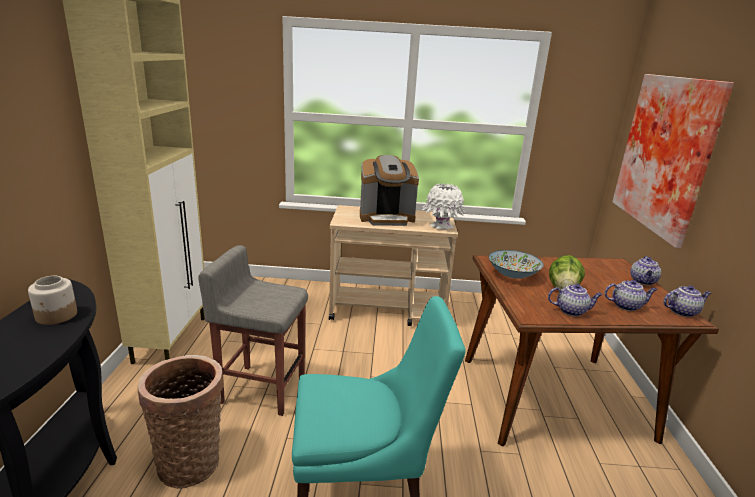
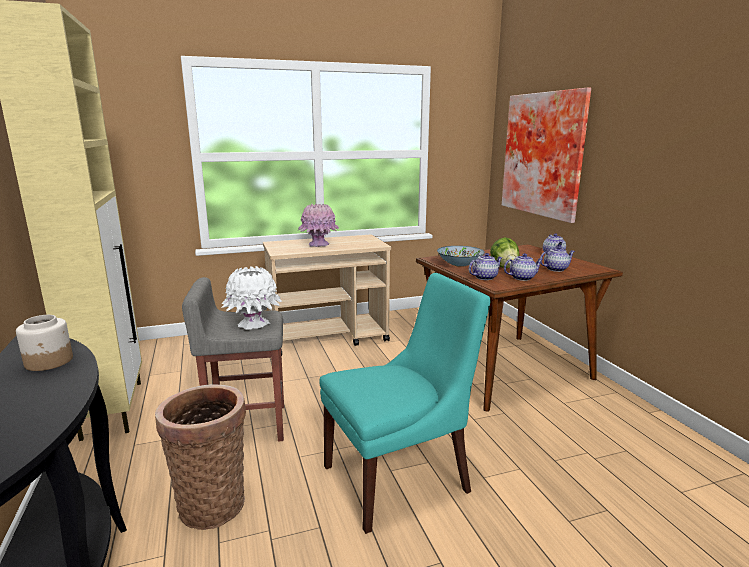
camera: 20 degrees left, 5 degrees down
(386, 218) = (319, 244): coffee machine -> pink vase
(442, 226) = (373, 243): white vase -> white vase (254, 324)
(682, 311) = (593, 266): teapot -> teapot (485, 277)

